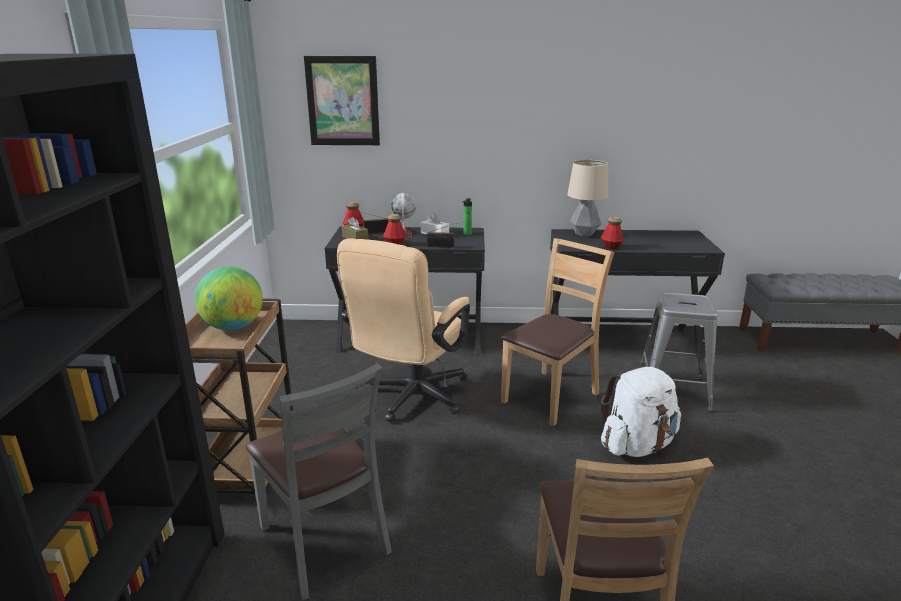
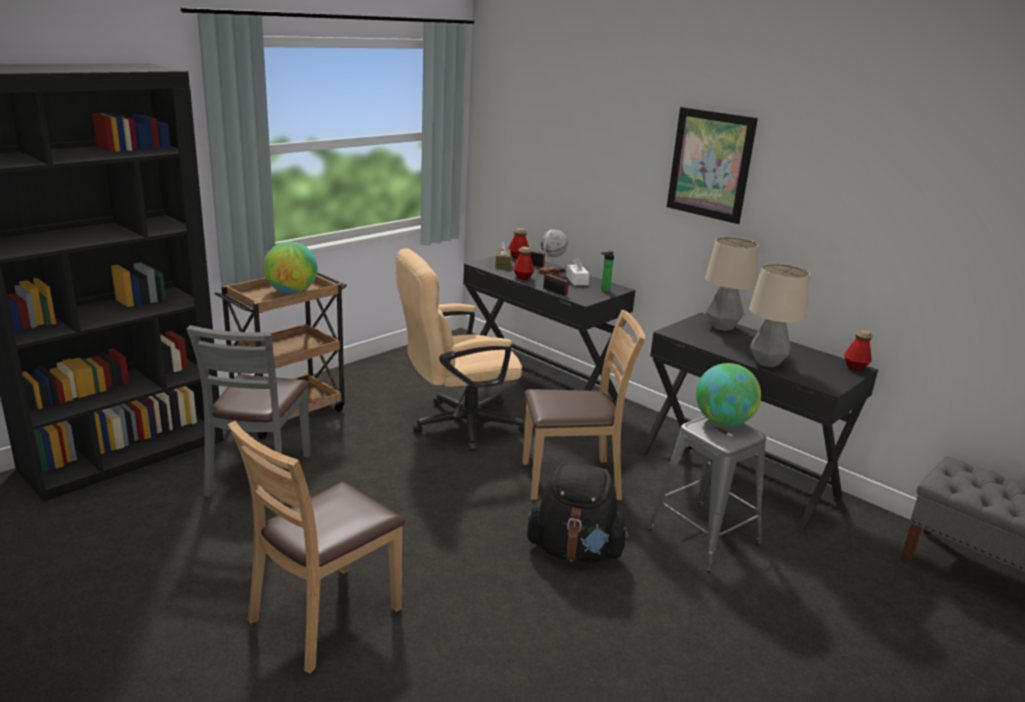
camera: 40 degrees right, 0 degrees up
(343, 101) = (535, 127): picture -> picture (710, 164)
(611, 247) = (718, 346): bottle -> bottle (855, 367)
(637, 445) = (575, 551): white backpack -> black backpack
(654, 247) = (767, 362): none -> table lamp
(676, 297) = (722, 422): none -> globe

